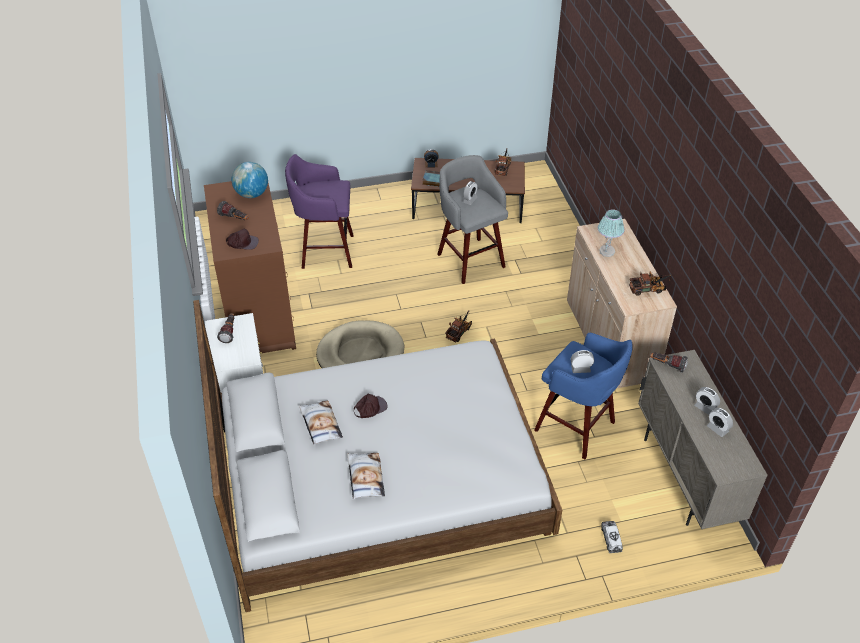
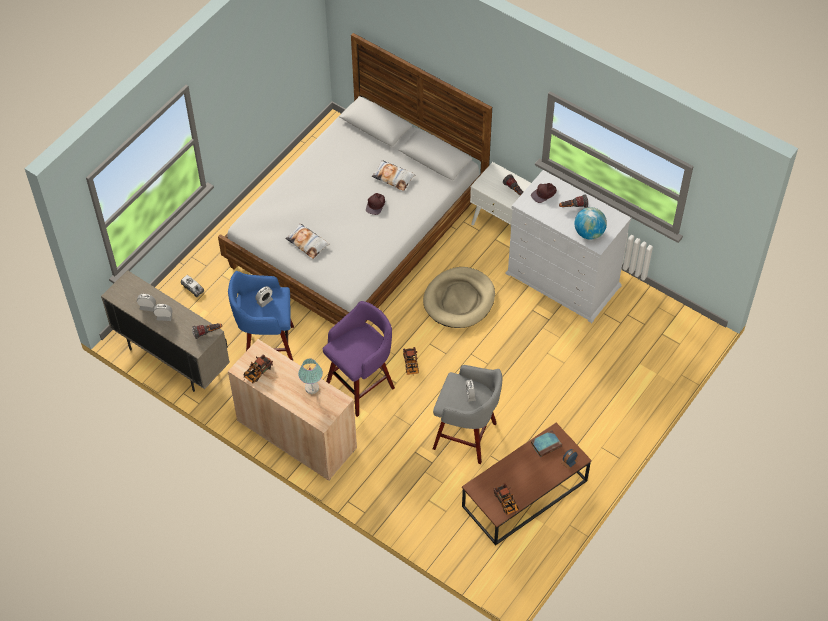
camera: 140 degrees right, 10 degrees up
(257, 313) = (563, 280): brown dresser -> white dresser
(325, 251) = (581, 363): purple stool -> purple stool (362, 385)
(365, 477) = (336, 167): pillow -> pillow (307, 243)

